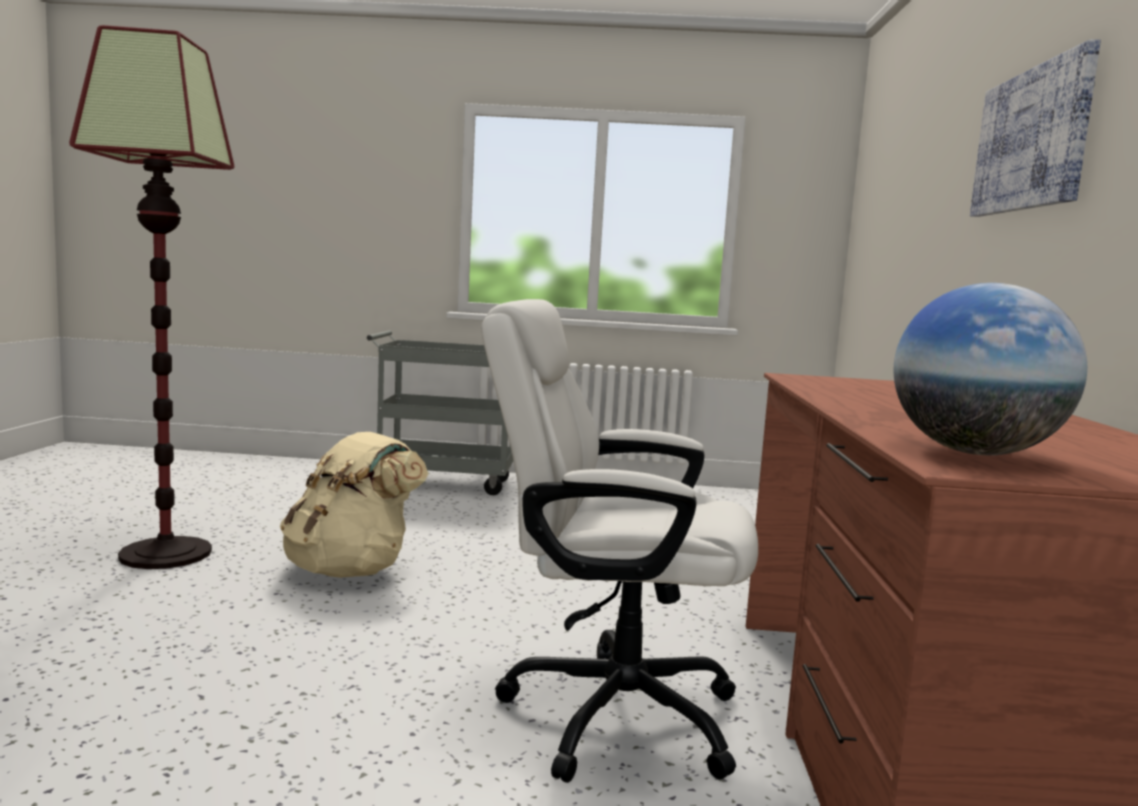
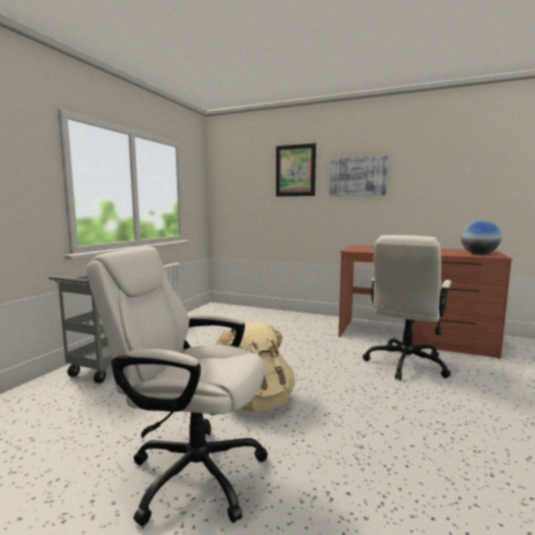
camera: 70 degrees left, 0 degrees up
(167, 553) = (190, 473): floor lamp -> white office chair
(941, 145) = (295, 170): none -> picture

